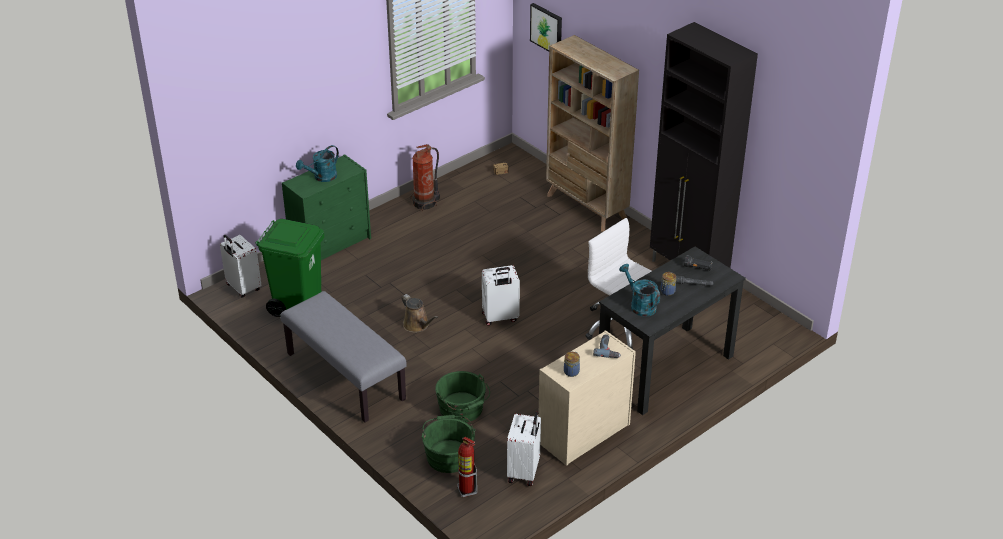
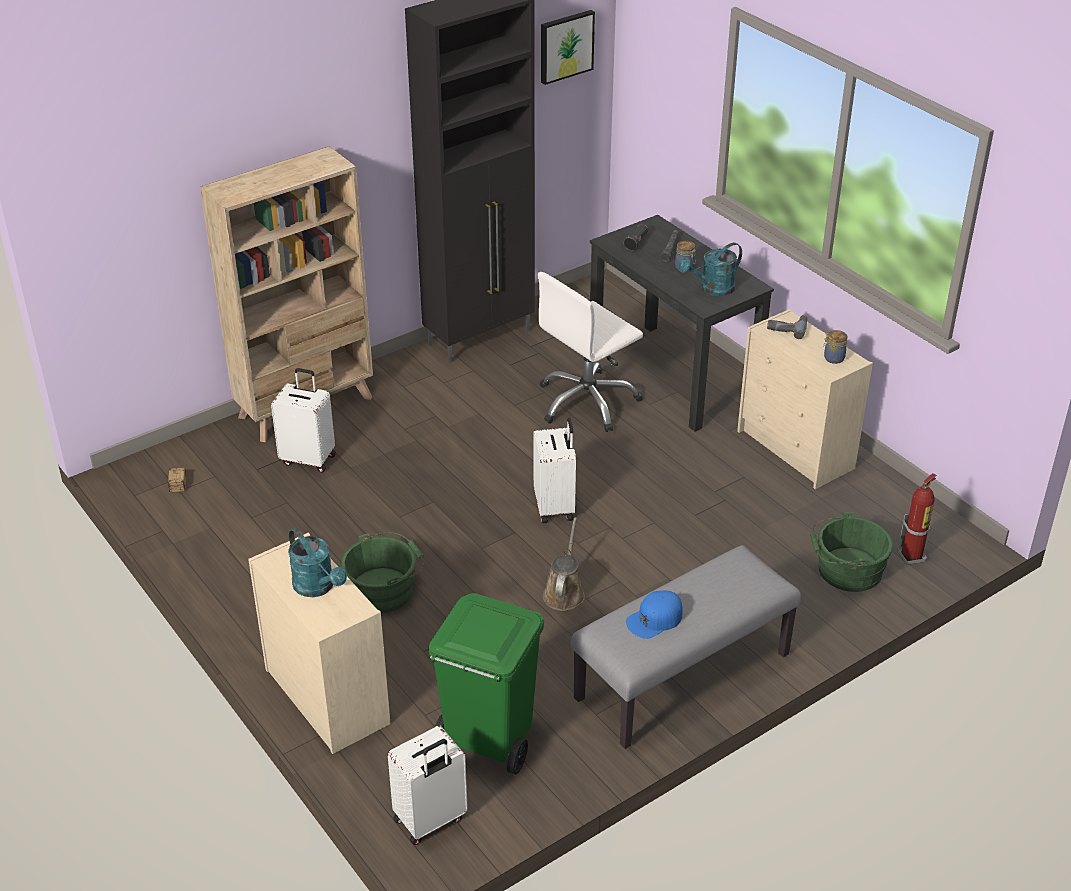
camera: 85 degrees left, 0 degrees up
(329, 316) = (654, 619): none -> blue cap
(331, 244) = (325, 695): green dresser -> beige dresser
(417, 325) = (564, 592): brown watering can -> brown watering can turned 45 degrees counterclockwise
(425, 203) = (237, 573): fire extinguisher -> none
(462, 409) = (754, 553): green bucket -> green bucket (385, 589)
(524, 472) = (871, 504): white suitcase -> white suitcase (309, 459)
(547, 28) = (132, 224): picture -> picture (565, 46)

